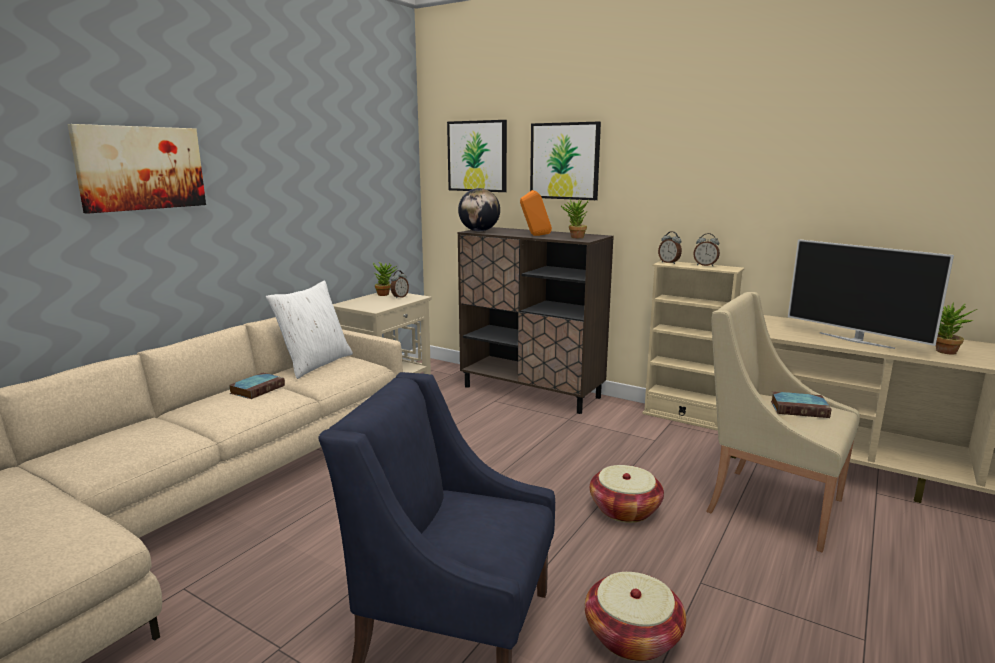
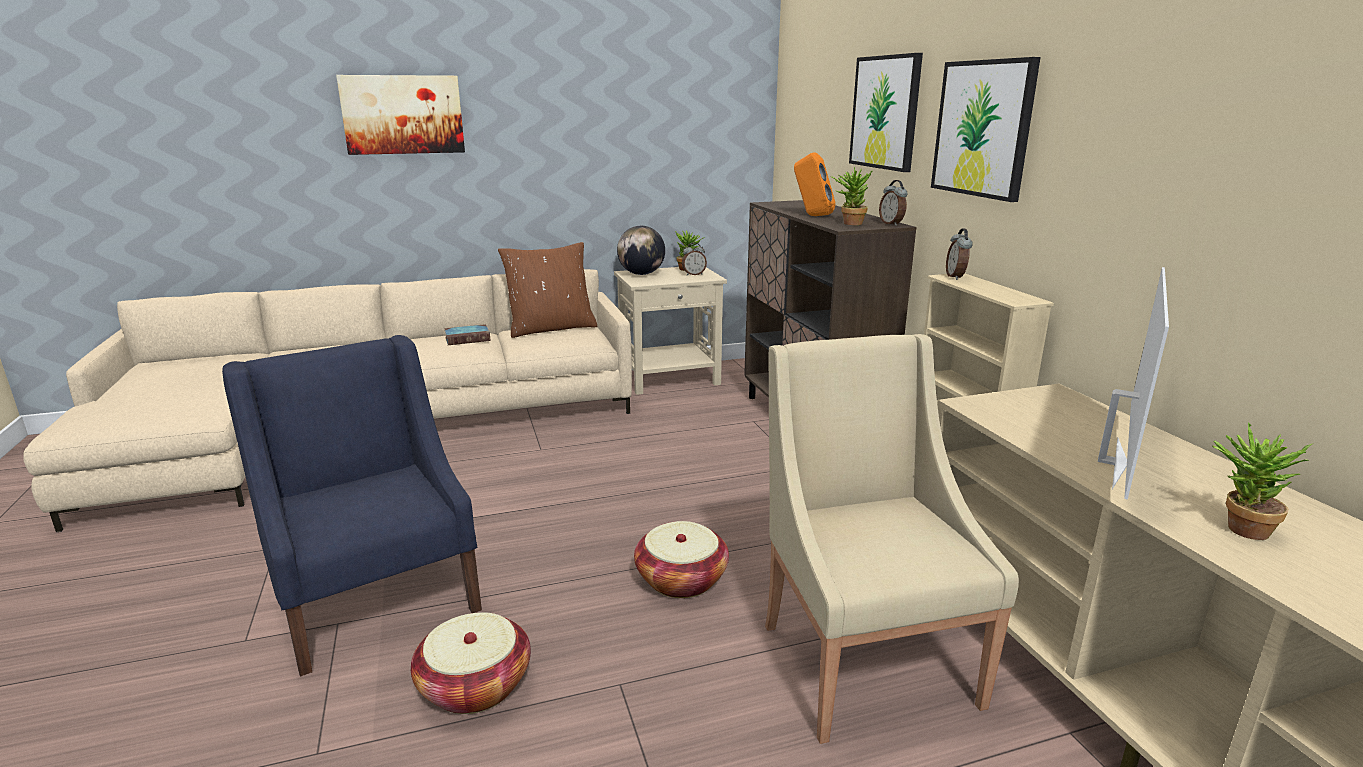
camera: 40 degrees right, 5 degrees up
(315, 364) = (551, 328): white pillow -> brown pillow
(477, 156) = (816, 104): picture -> picture (983, 129)
(479, 231) = (775, 204): globe -> globe (641, 274)
(705, 265) = (996, 289): alarm clock -> alarm clock (891, 224)
(800, 409) = (904, 532): book -> none
(856, 340) = (1112, 461): television -> television turned 150 degrees counterclockwise

